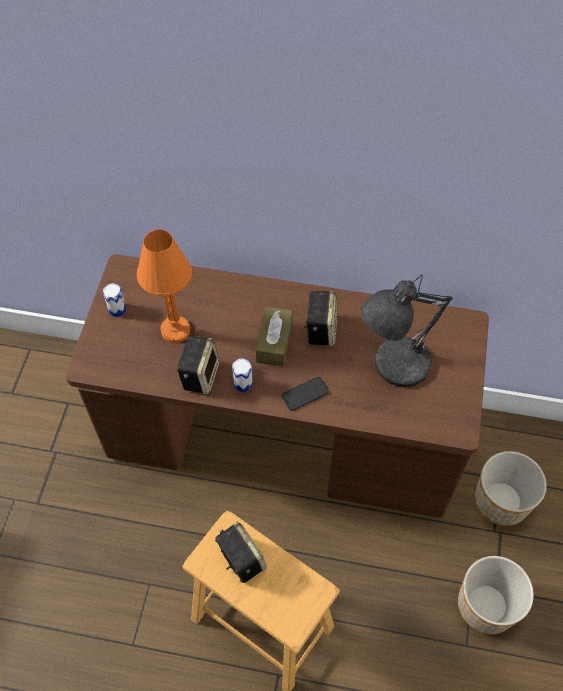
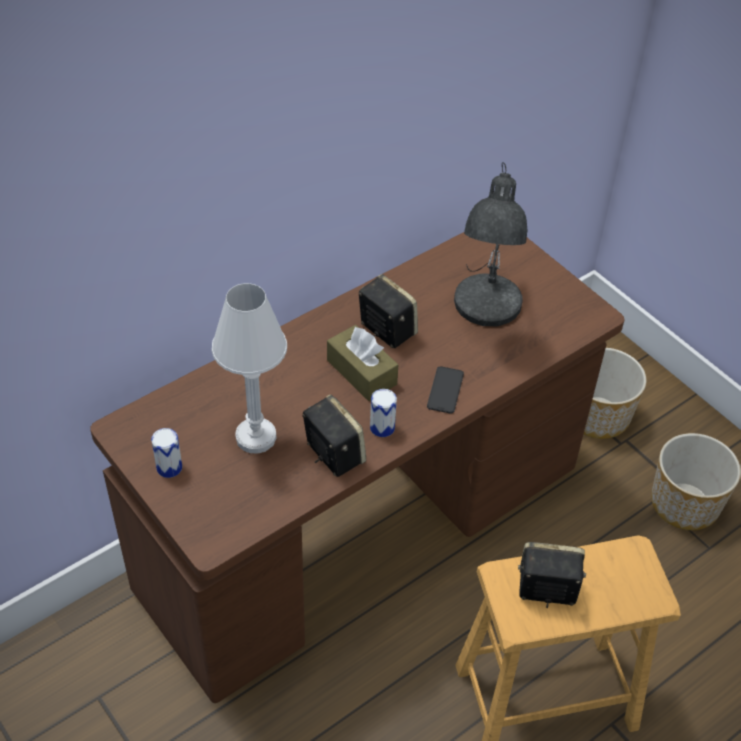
camera: 50 degrees left, 10 degrees down
(175, 330) = (256, 437): orange table lamp -> white table lamp

